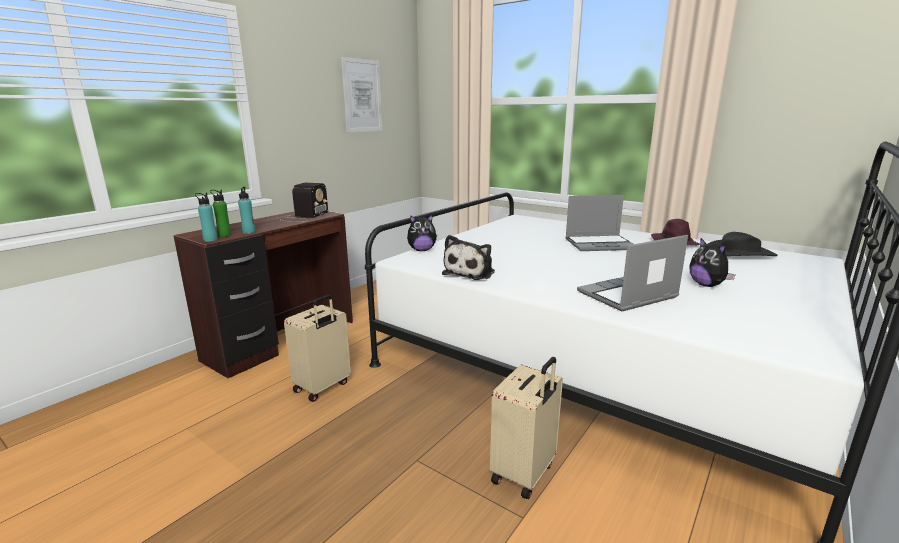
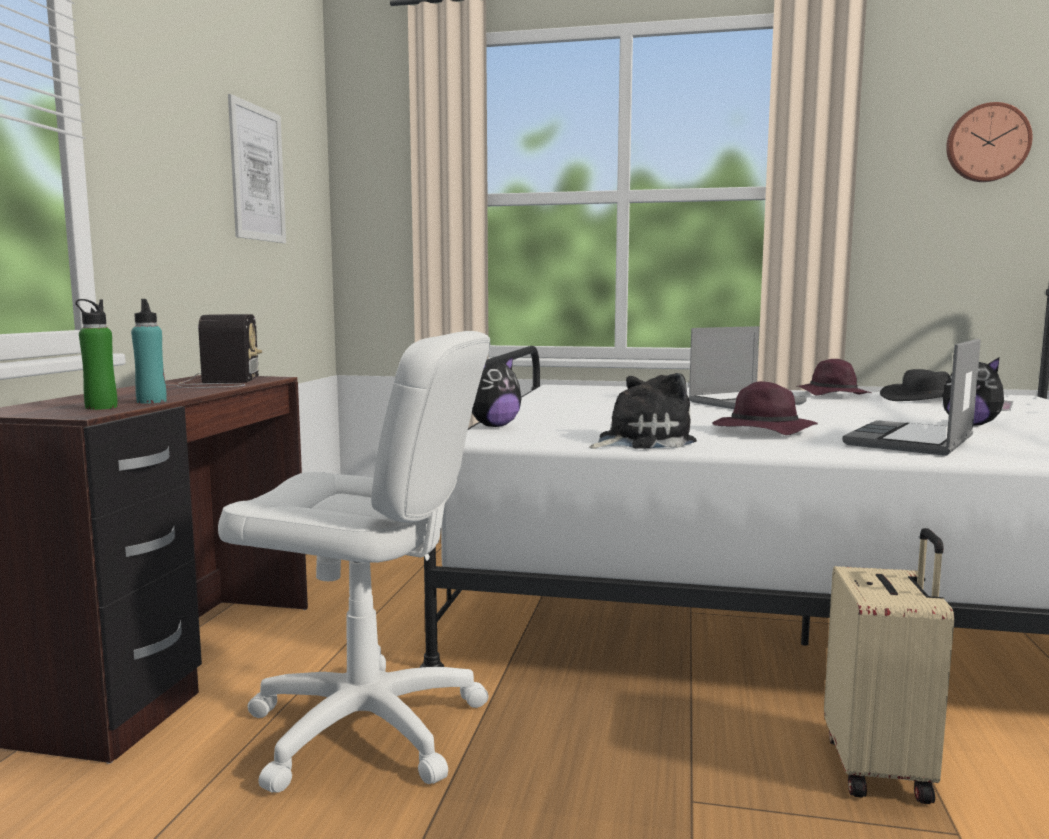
camera: 25 degrees left, 10 degrees down
(210, 240) = (82, 414): turquoise bottle -> none
(323, 387) = (366, 727): beige suitcase -> white office chair
(470, 272) = (640, 441): plush toy -> plush toy turned 120 degrees counterclockwise
(554, 273) = (762, 431): none -> purple hat
(841, 59) = (987, 143): none -> wall clock

